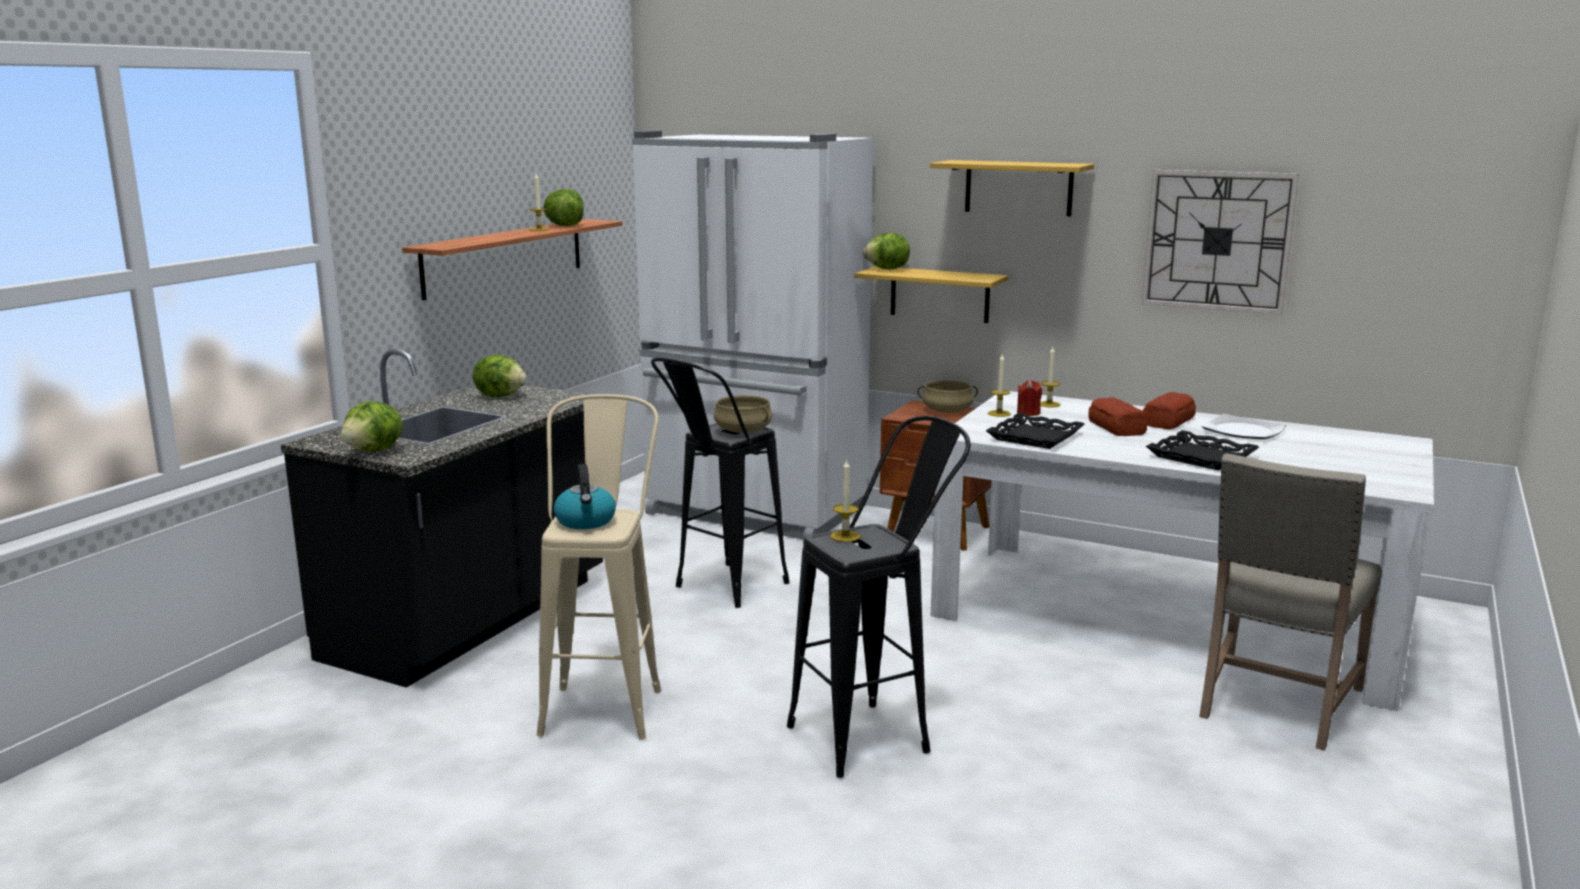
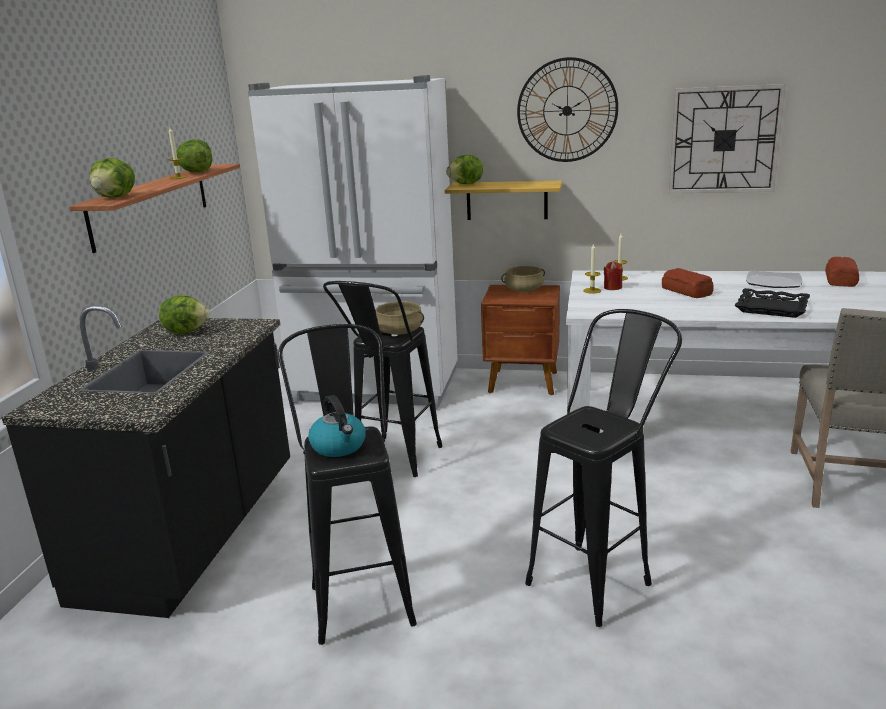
camera: 15 degrees left, 5 degrees up
(375, 451) = (107, 410): lettuce -> lettuce (116, 197)
(605, 702) = (360, 593): beige stool -> black stool
(845, 536) = (574, 423): candle -> none
(1018, 188) = (567, 110): shelf -> wall clock
(1035, 437) = (640, 307): black tray -> none
(1167, 421) = (714, 281): bread -> bread (840, 280)

